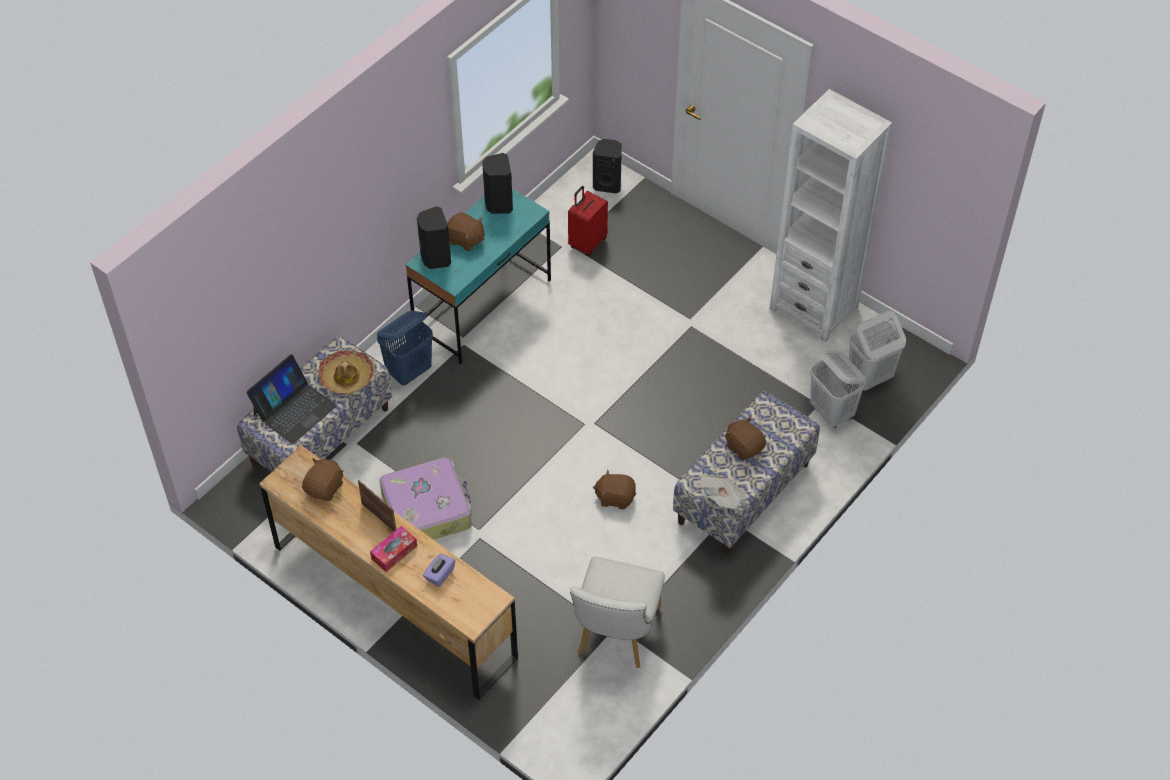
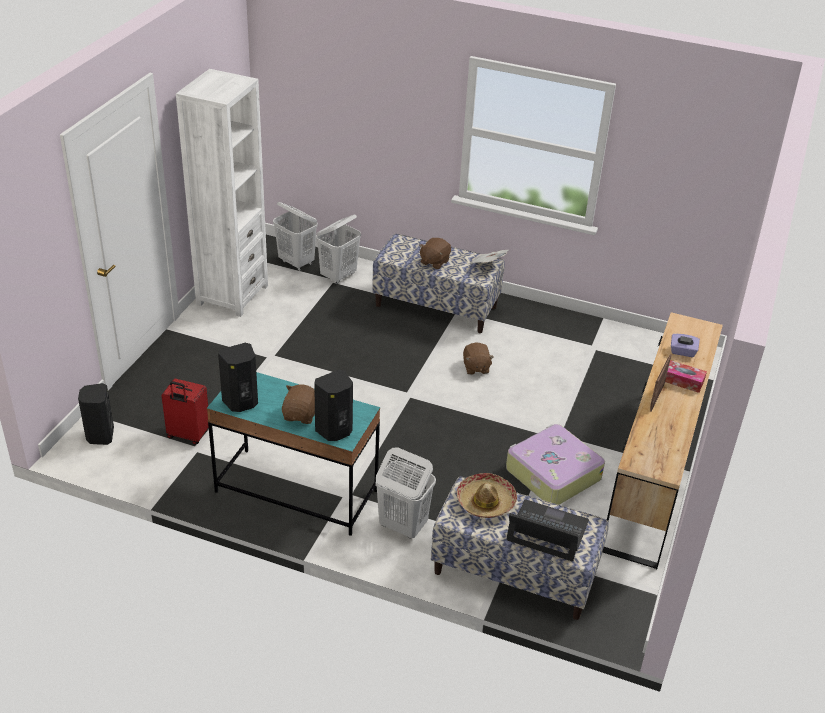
camera: 110 degrees left, 15 degrees down
(325, 488) = (652, 438): brown plush toy -> none
(409, 371) = (402, 526): blue laundry basket -> white laundry basket
(615, 636) = (598, 347): white chair -> none

